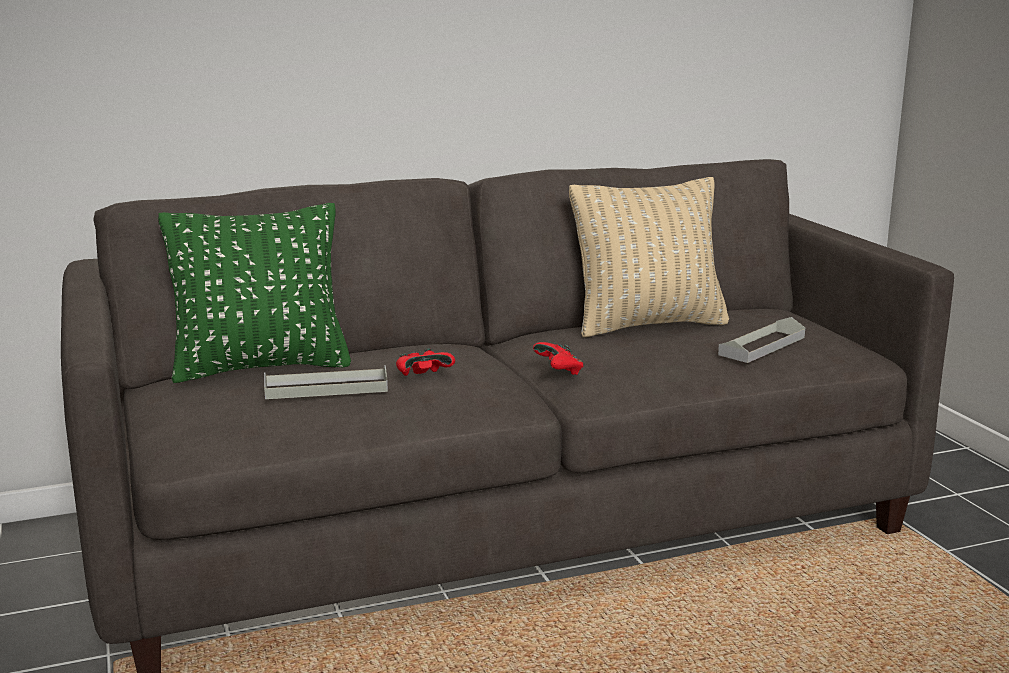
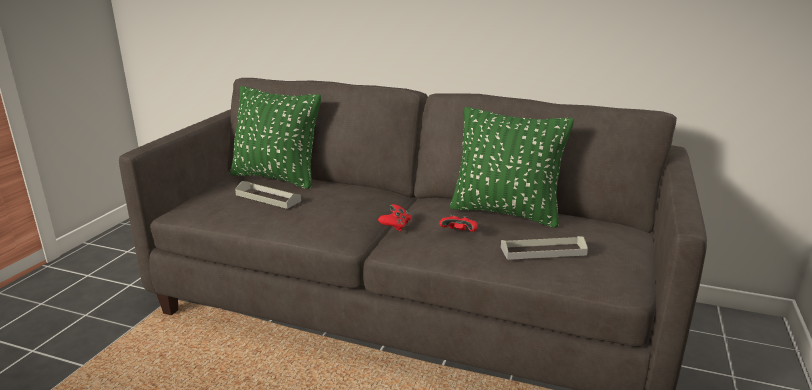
camera: 40 degrees right, 5 degrees up
(423, 377) = (316, 206): red game controller -> red game controller (459, 233)
(648, 325) = (505, 212): beige pillow -> green pillow

